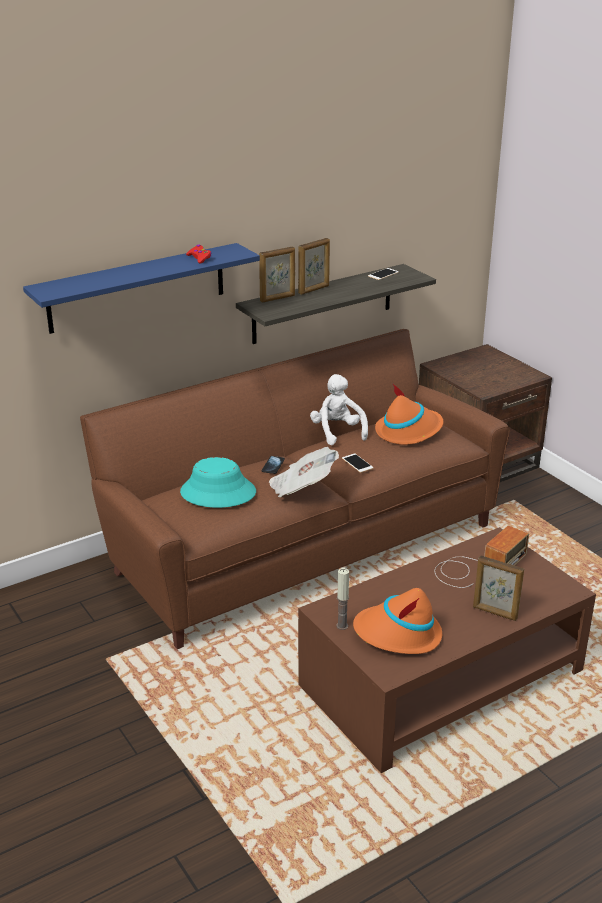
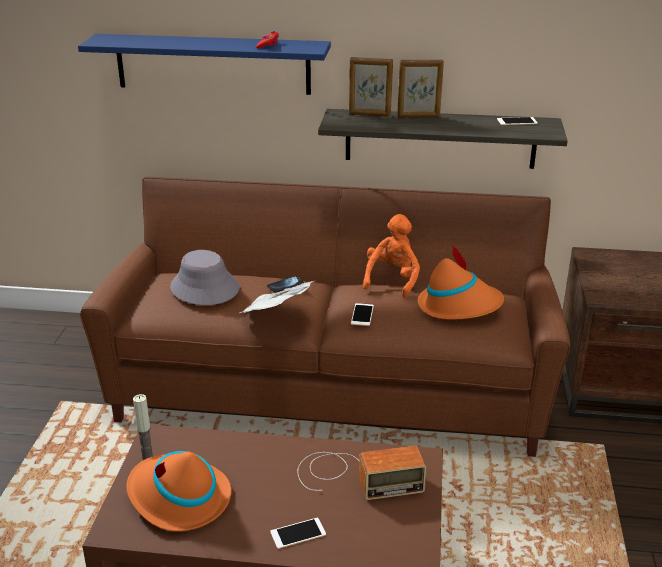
camera: 40 degrees right, 0 degrees up
(218, 492) = (204, 288): turquoise hat -> grey hat
(337, 432) = (392, 280): white plush toy -> orange plush toy
(495, 613) = (298, 533): picture frame -> phone

